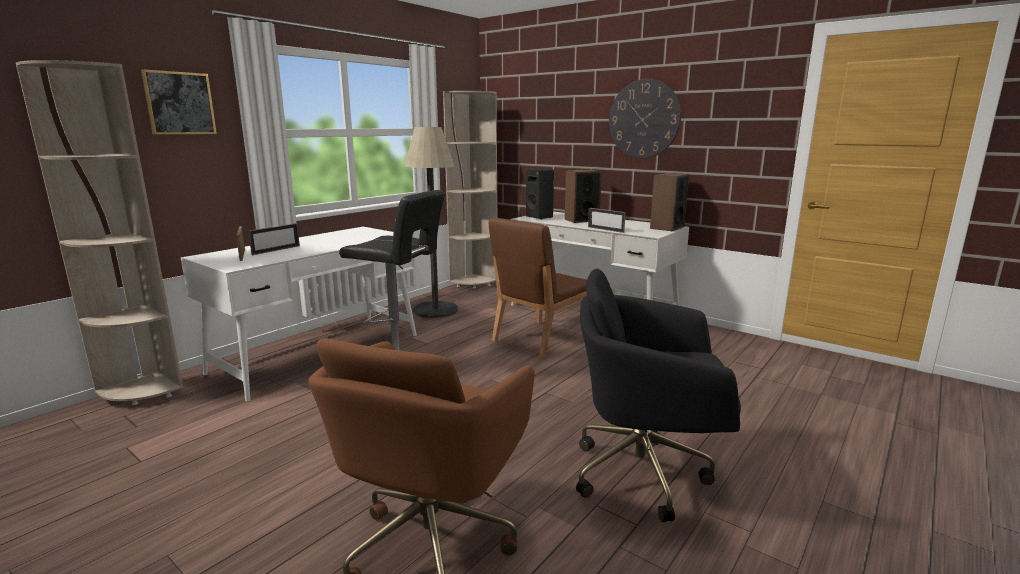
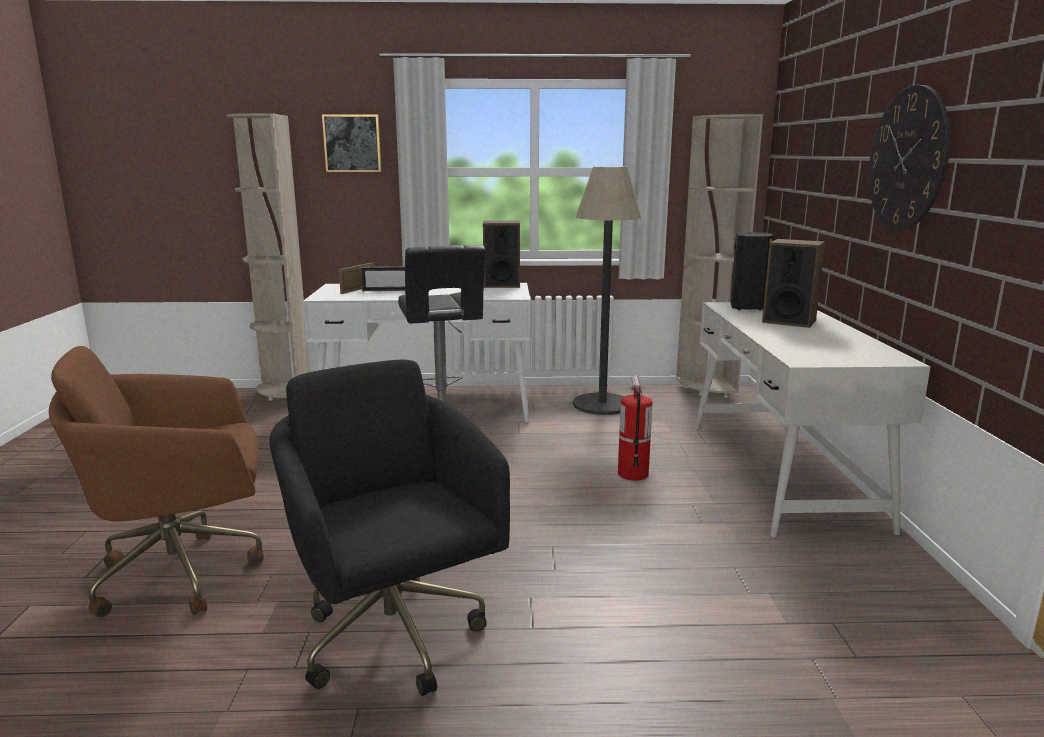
camera: 50 degrees right, 0 degrees up
(538, 339) = (632, 474): brown chair -> fire extinguisher
(605, 229) = (764, 339): picture frame -> none
(667, 227) = (877, 358): speaker -> speaker (501, 285)

